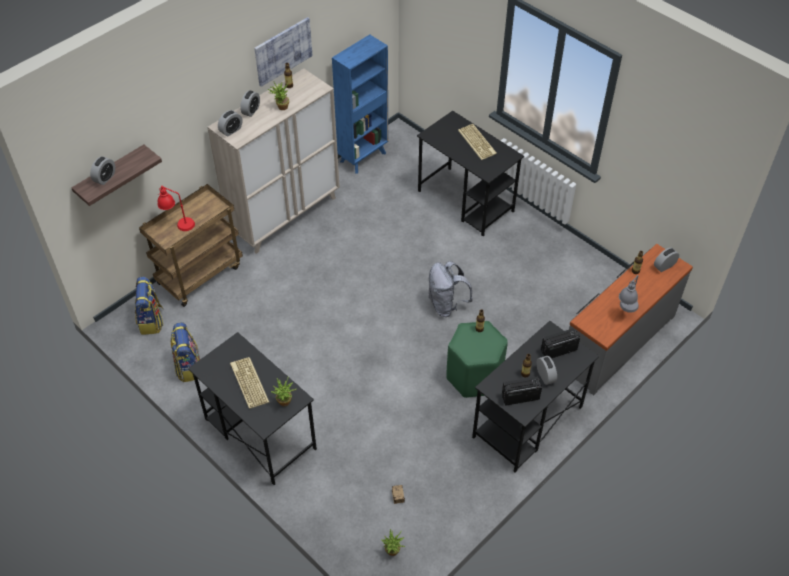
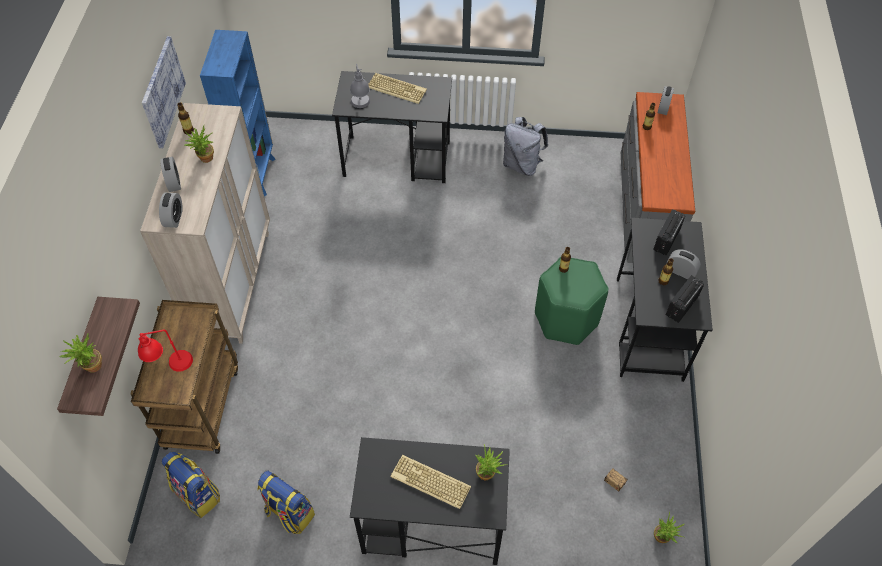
camera: 40 degrees left, 5 degrees up
(105, 178) = (91, 368): alarm clock -> potted plant
(446, 305) = (477, 269): grey backpack -> grey backpack (522, 165)
(626, 311) = (675, 167): grey table lamp -> grey table lamp (361, 107)

